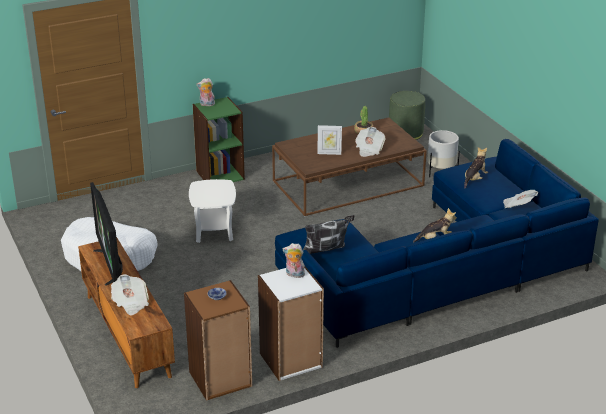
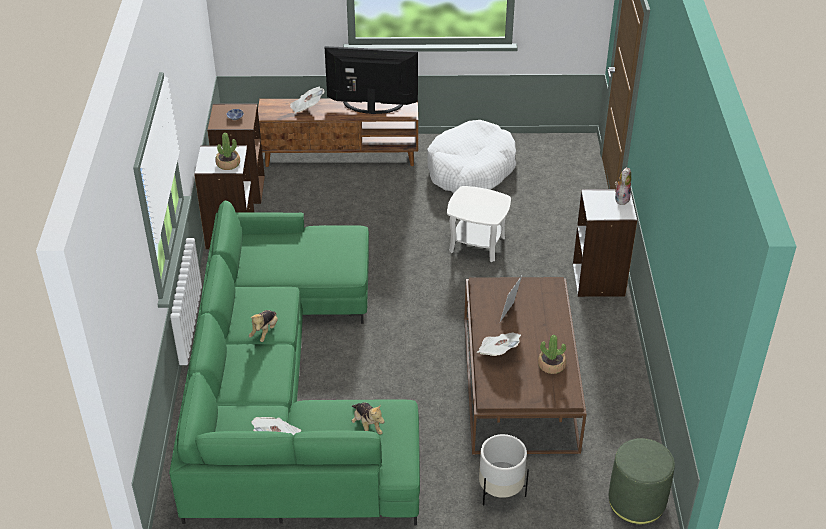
camera: 115 degrees right, 10 degrees up
(220, 175) = (599, 280): green bookcase -> white bookcase
(294, 275) = (228, 164): plush toy -> potted plant
(326, 255) = (300, 243): pillow -> none
(441, 268) = (286, 390): blue sofa -> green sofa

